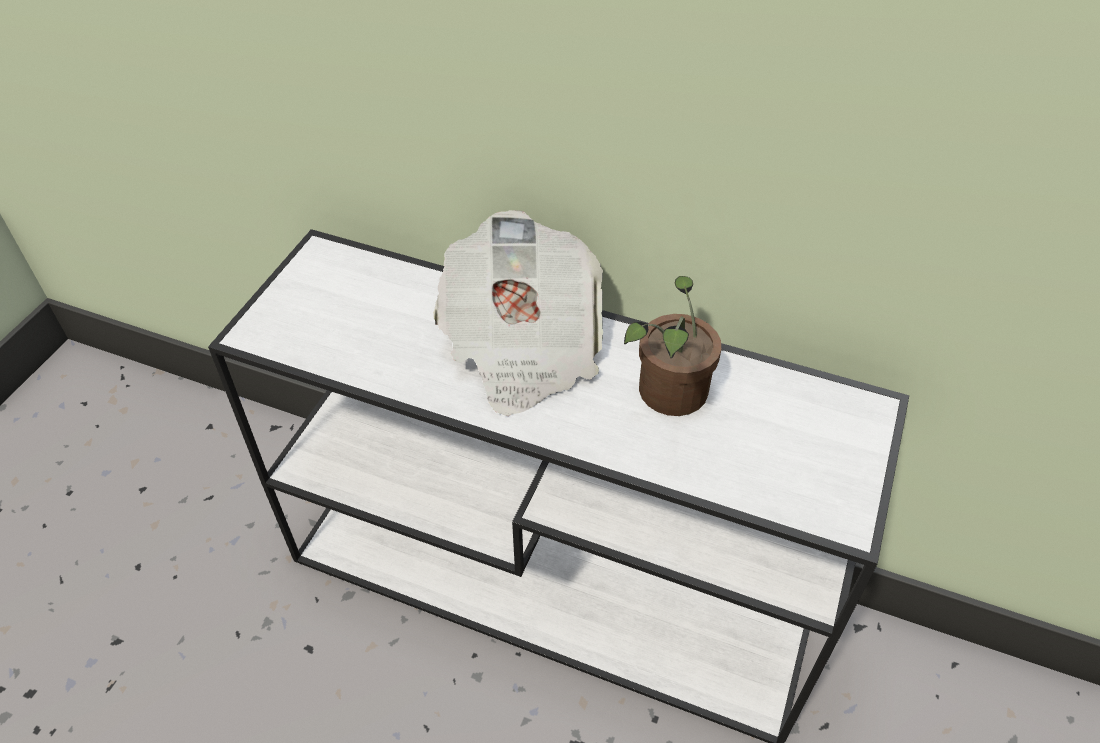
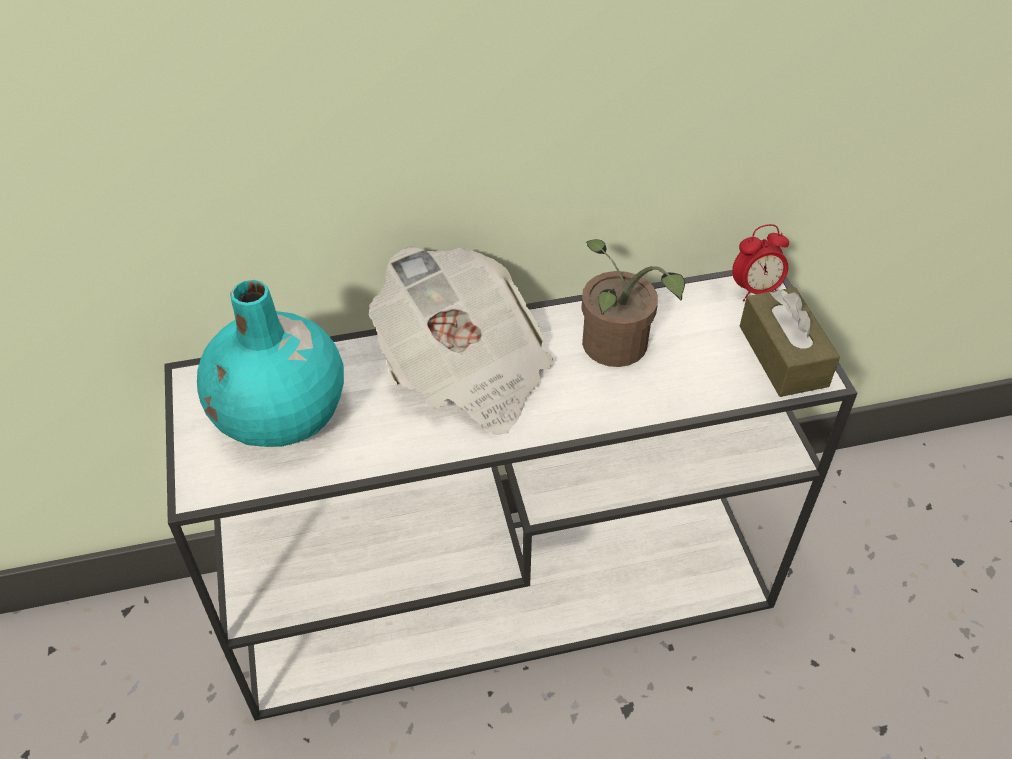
camera: 35 degrees left, 0 degrees up
(353, 309) = (281, 415): none -> turquoise vase
(829, 485) = (783, 356): none -> brown tissue box
(858, 410) = (755, 290): none -> alarm clock

